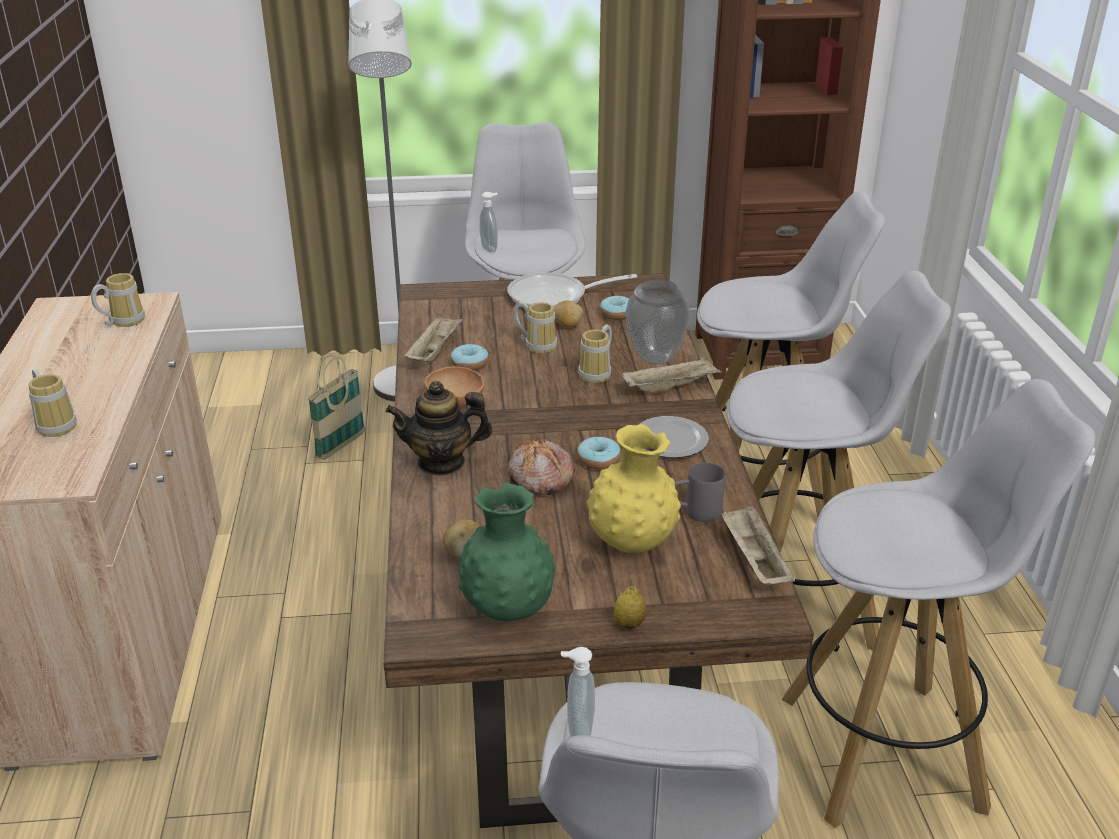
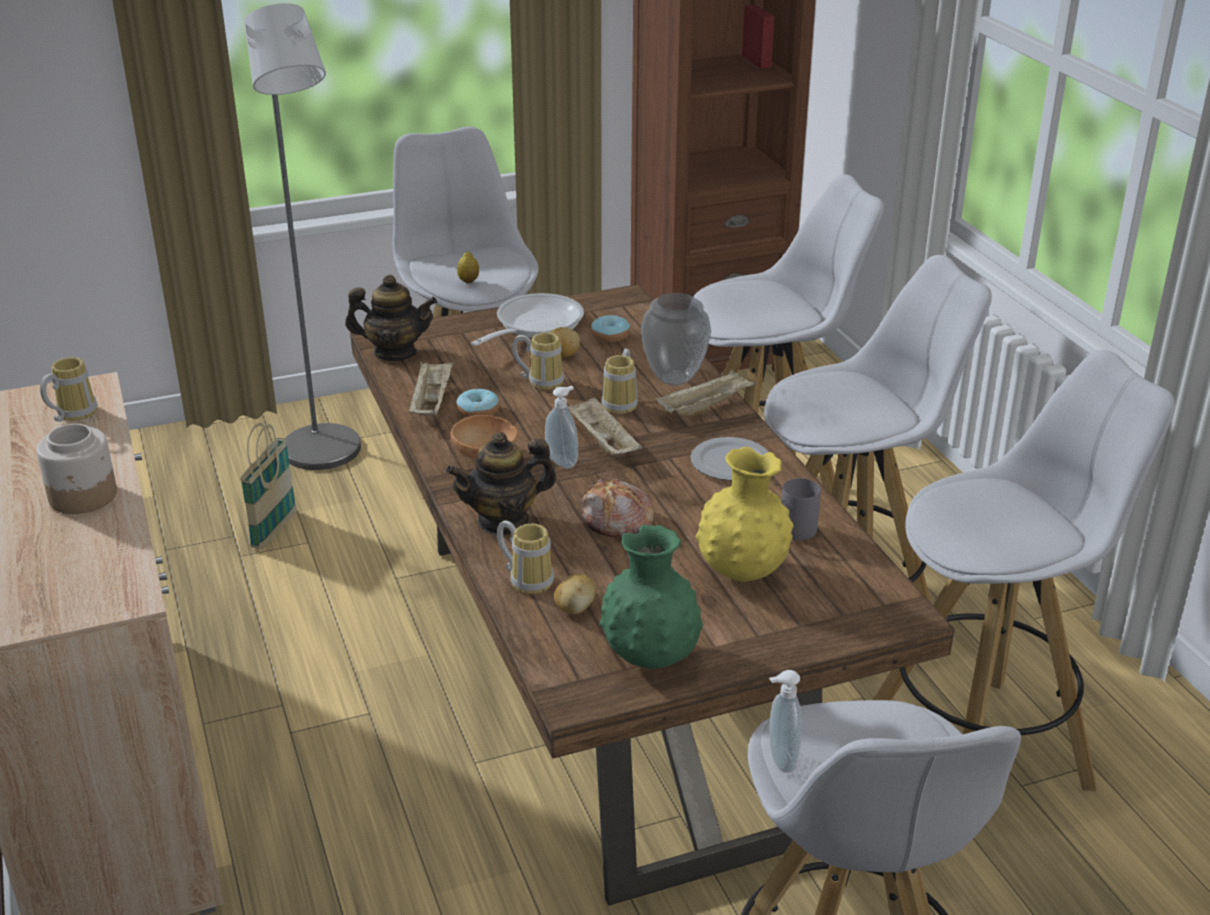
camera: 15 degrees left, 0 degrees up
(57, 424) = (70, 541): mug -> mug (528, 578)
(90, 389) = (83, 496): none -> jar
(426, 306) = (395, 353): none -> teapot
(490, 248) = (434, 278): soap dispenser -> soap dispenser (563, 461)
(555, 297) = (533, 325): frying pan -> frying pan turned 150 degrees clockwise
(598, 460) = (667, 493): donut -> none
(629, 624) = (777, 650): lemon -> lemon (468, 281)
(753, 561) = (868, 570): beige tray -> beige tray (602, 442)

